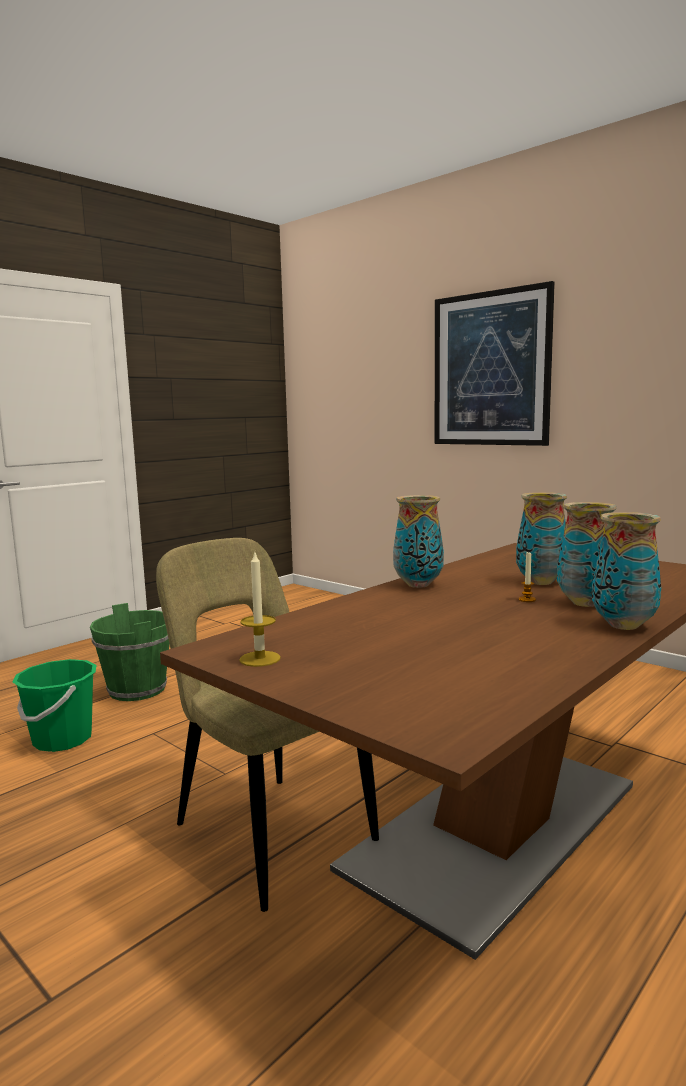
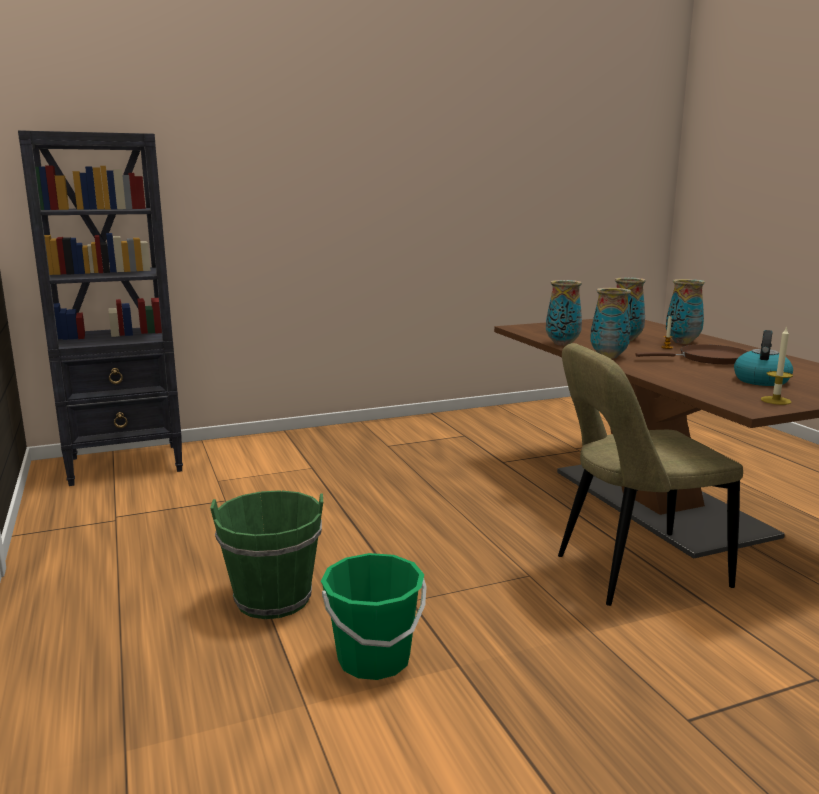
camera: 65 degrees left, 5 degrees up
(312, 601) = (127, 464): none -> black bookcase
(378, 649) = (761, 380): none -> kettle
(484, 620) = (708, 359): none -> brown frying pan
(490, 369) = (328, 172): picture -> none
(623, 625) = (730, 345): vase -> vase (562, 344)

